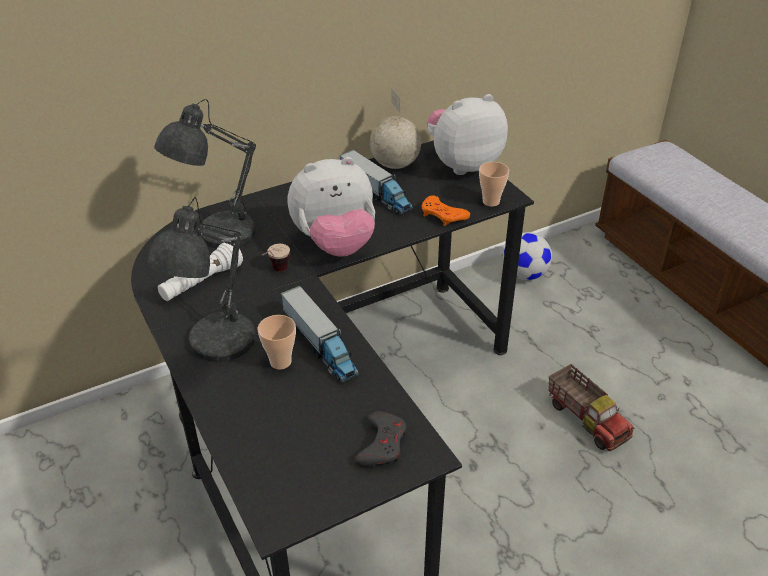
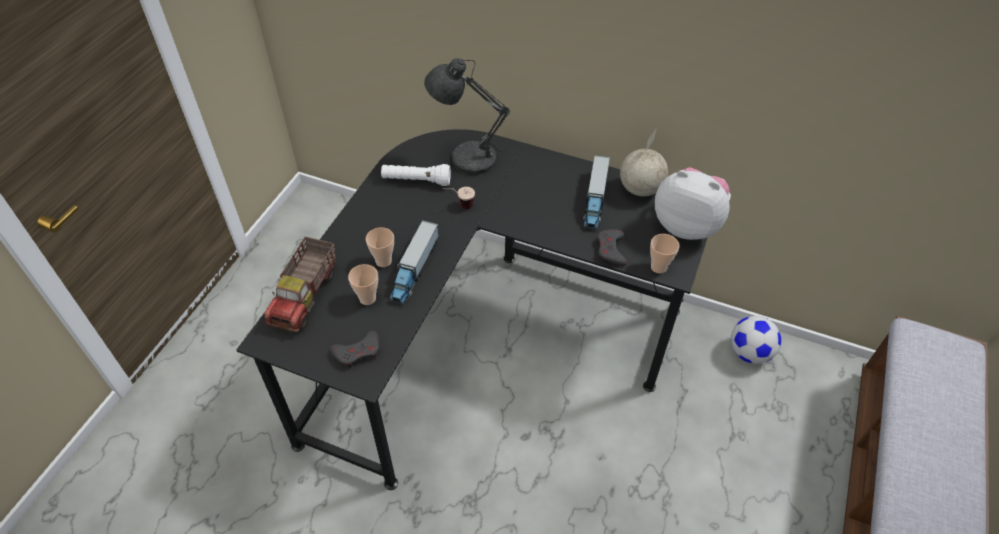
camera: 50 degrees right, 10 degrees up
(216, 344) = (371, 224): grey table lamp -> none
(317, 400) = (367, 298): none -> cup
(335, 244) = (517, 215): plush toy -> none
(443, 215) = (611, 250): orange game controller -> grey game controller
(587, 419) = (637, 484): toy truck -> toy truck (306, 296)

